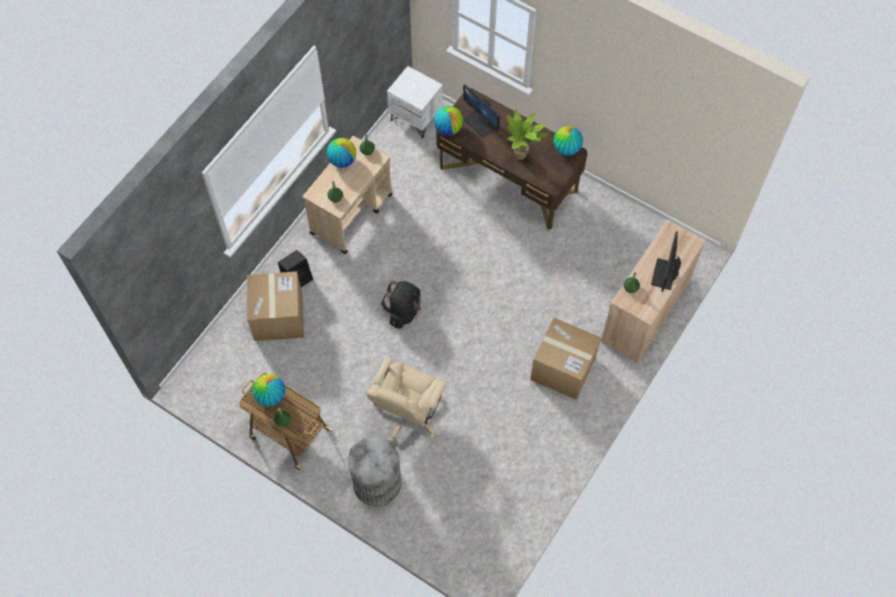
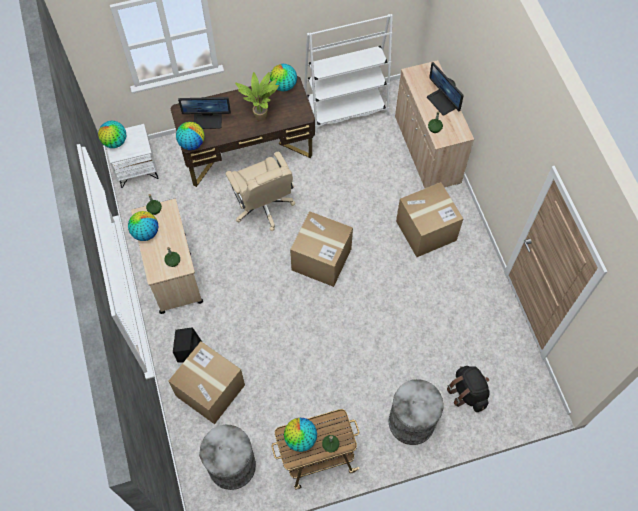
camera: 50 degrees left, 0 degrees up
(232, 378) = (231, 465): none -> grey trash can
(404, 311) = (288, 298): black backpack -> black backpack (468, 393)
(407, 79) = (115, 142): none -> globe
(408, 413) = (374, 358): beige office chair -> beige office chair (263, 206)
(460, 309) = (321, 259): none -> cardboard box
(622, 219) = (346, 109): none -> white bookcase

